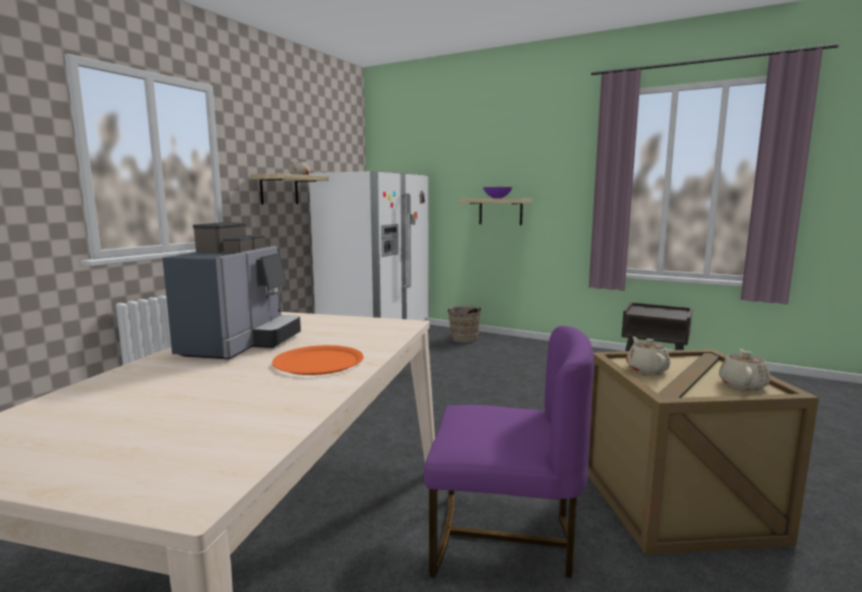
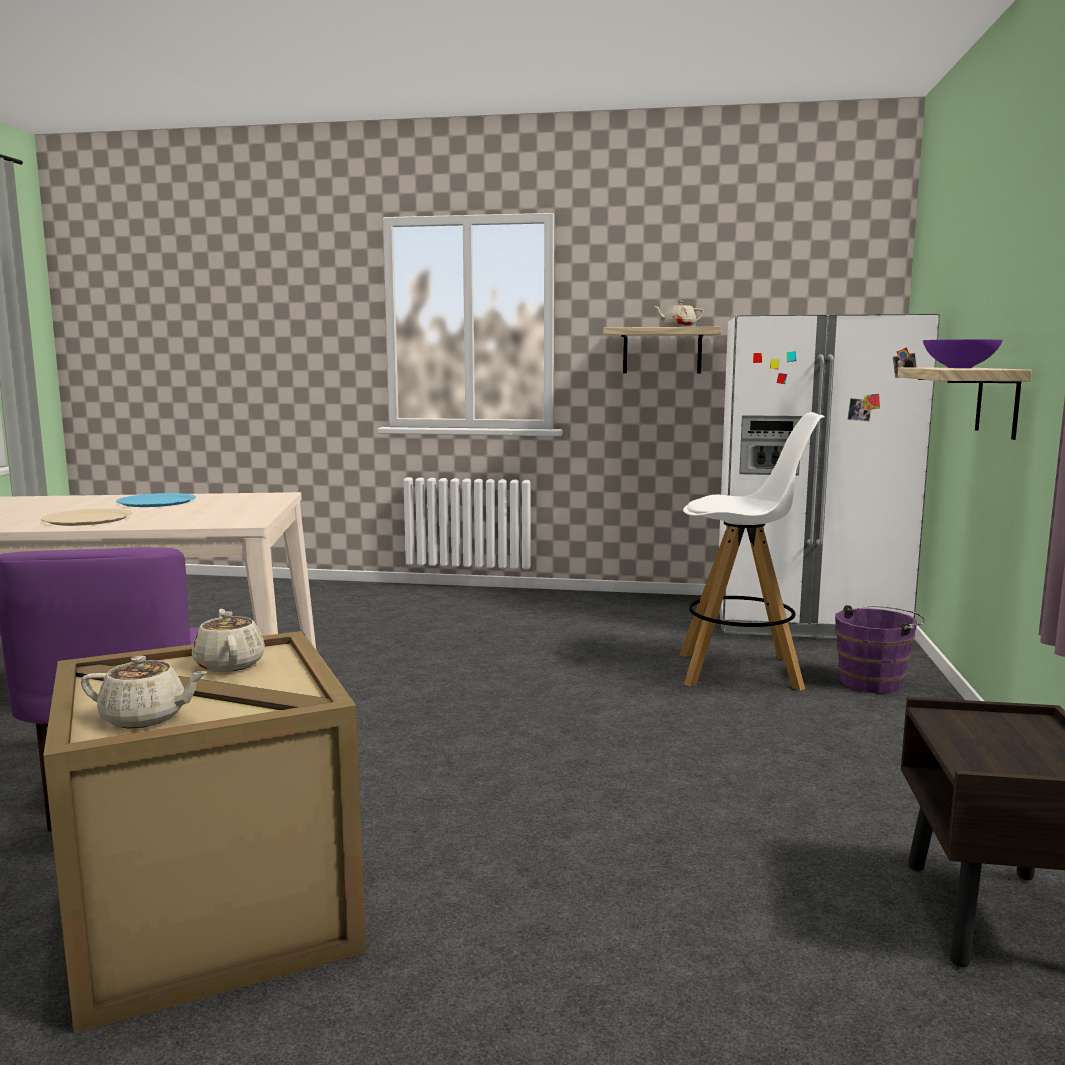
camera: 70 degrees right, 0 degrees up
(241, 343) = (157, 502): coffee machine -> blue plate
(318, 362) = (88, 519): orange plate -> beige plate
(431, 352) = (741, 671): none -> white stool
(464, 338) = (875, 682): brown bucket -> purple bucket
(646, 369) = (229, 664): beige teapot -> beige teapot turned 90 degrees counterclockwise

